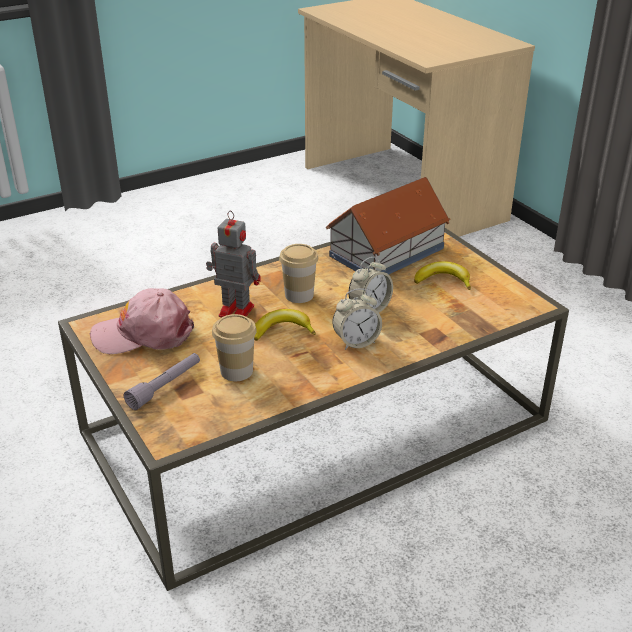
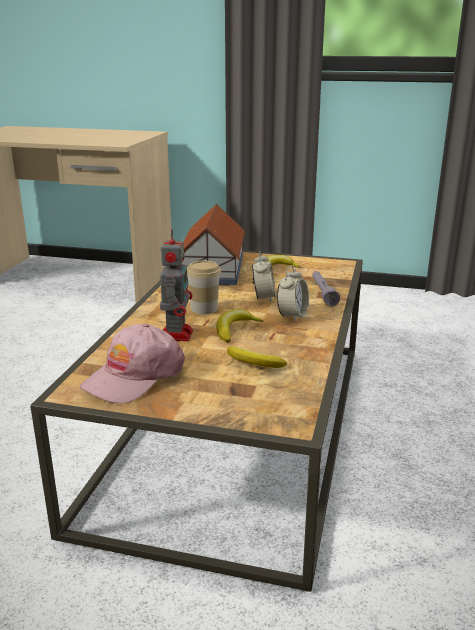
camera: 45 degrees left, 10 degrees down
(165, 386) = (222, 396): grey flashlight -> grey flashlight (323, 293)
(234, 310) = (176, 334): toy robot -> toy robot turned 120 degrees clockwise
(236, 371) = (252, 363): cup -> banana

